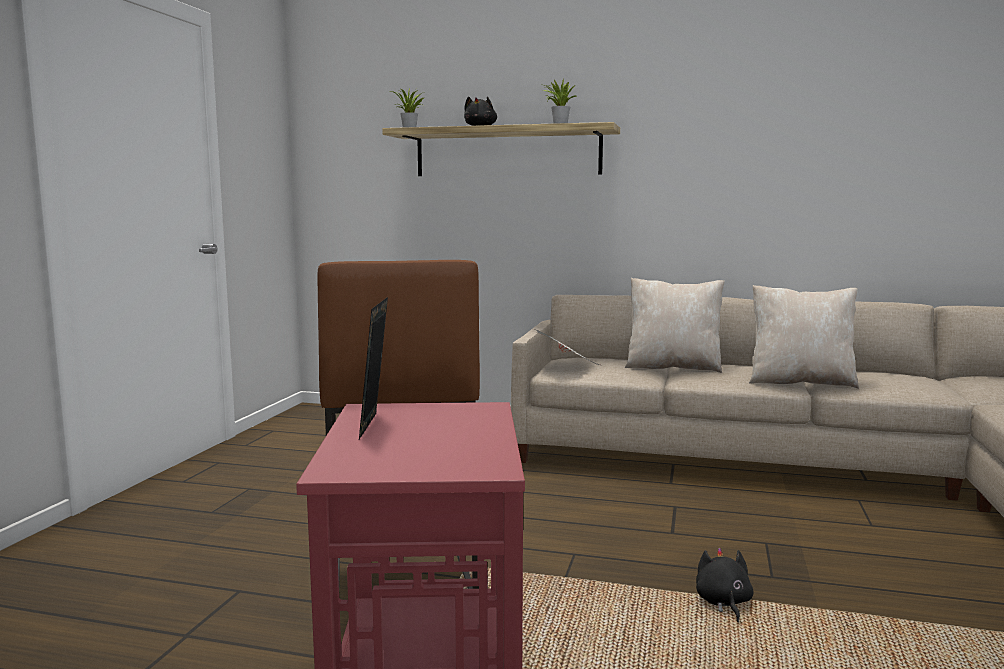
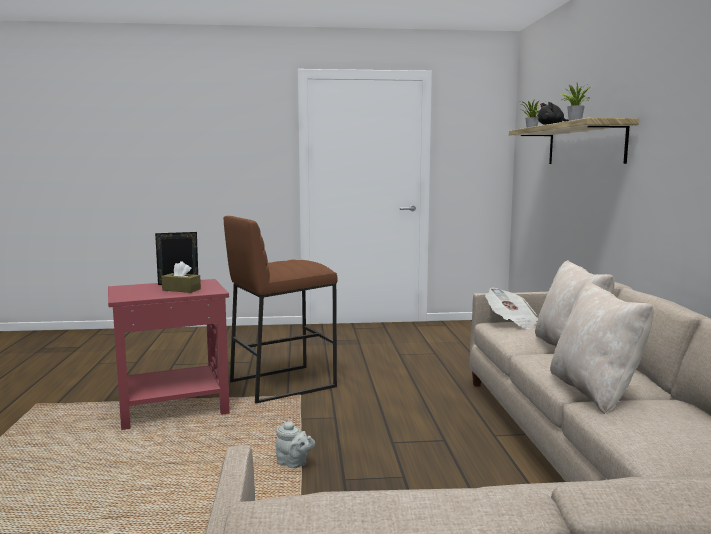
camera: 70 degrees right, 0 degrees up
(444, 425) = (181, 290): none -> brown tissue box
(723, 603) = (294, 464): black plush toy -> grey teapot

